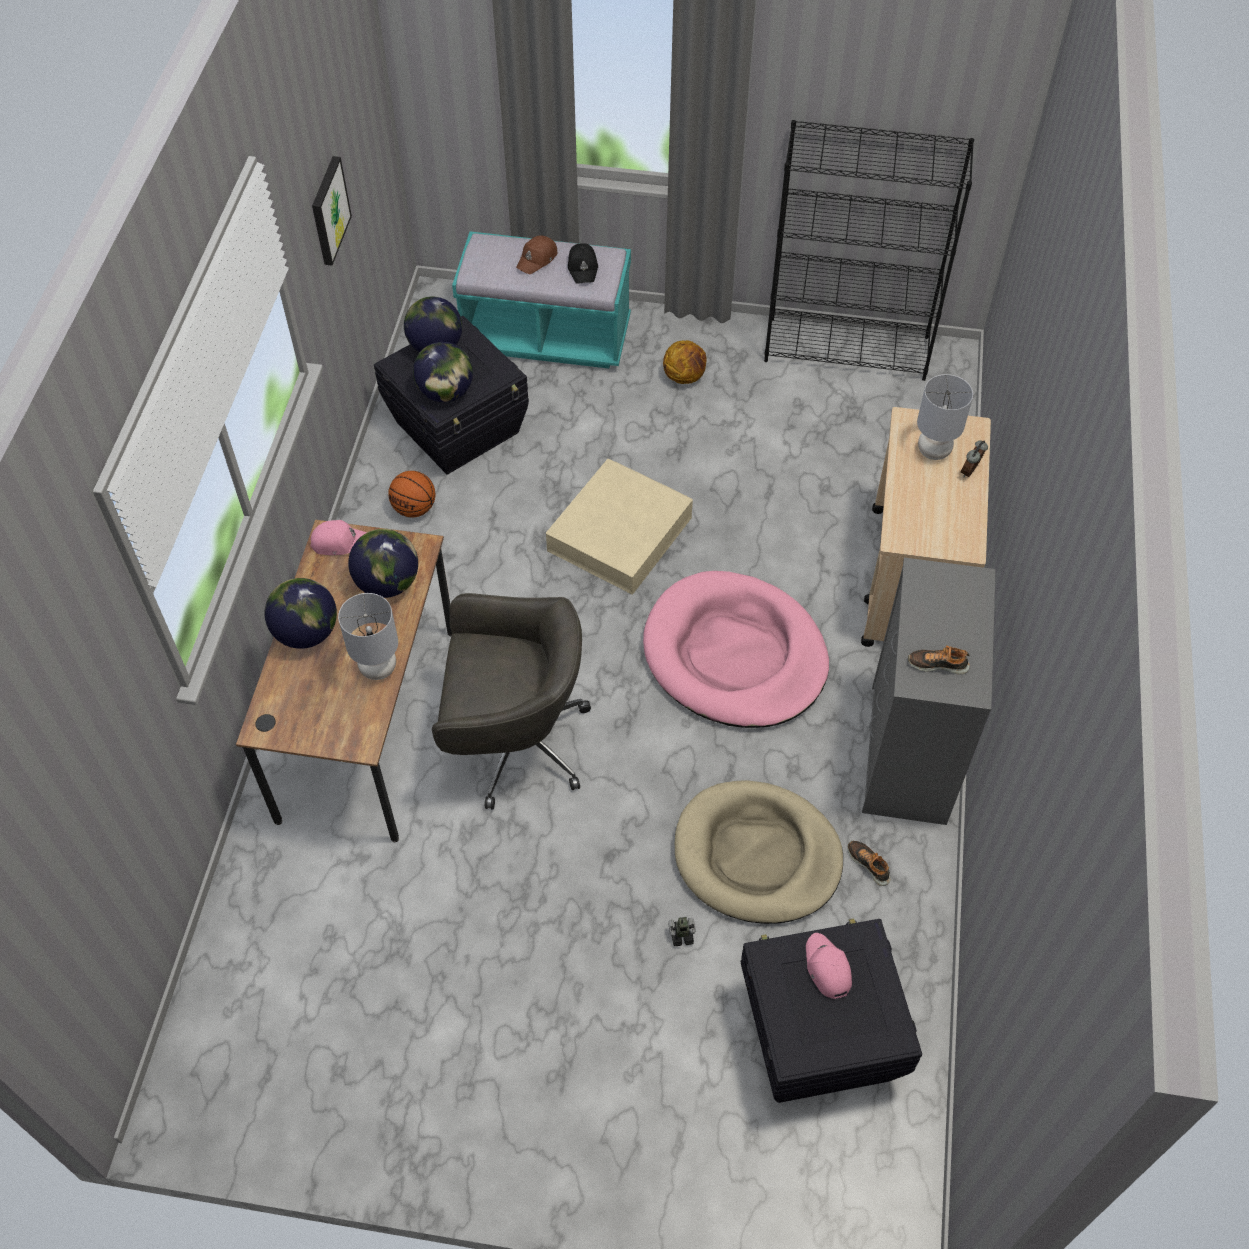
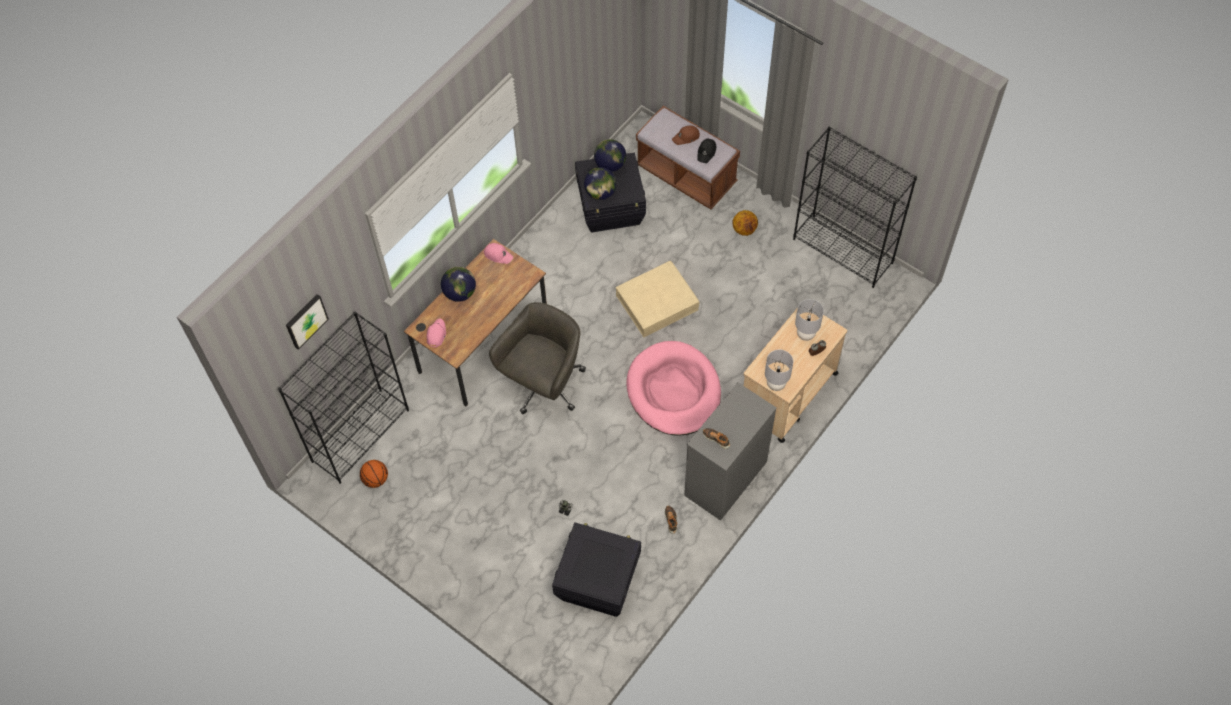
camera: 30 degrees right, 5 degrees up
(225, 986) = (360, 435): none -> black bookcase
(328, 210) = (564, 89): picture -> picture (305, 320)
(378, 669) = (481, 324): grey table lamp -> grey table lamp (775, 384)
(388, 583) = (508, 285): globe -> none
(414, 508) = (564, 244): basketball -> basketball (375, 479)
(513, 742) = (544, 384): grey office chair -> grey office chair turned 90 degrees counterclockwise
(546, 337) = (686, 175): turquoise bench -> brown bench
(757, 856) = (622, 491): beige dog bed -> none
(827, 968) = (602, 550): pink cap -> pink cap (436, 334)

